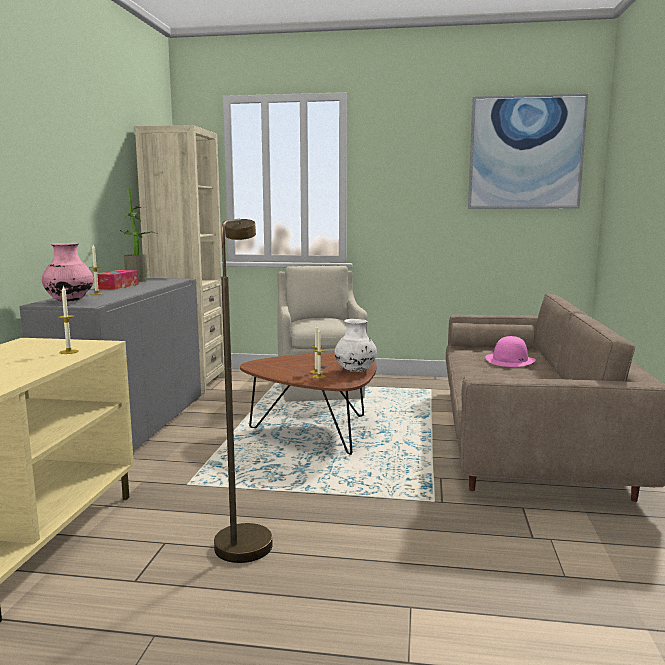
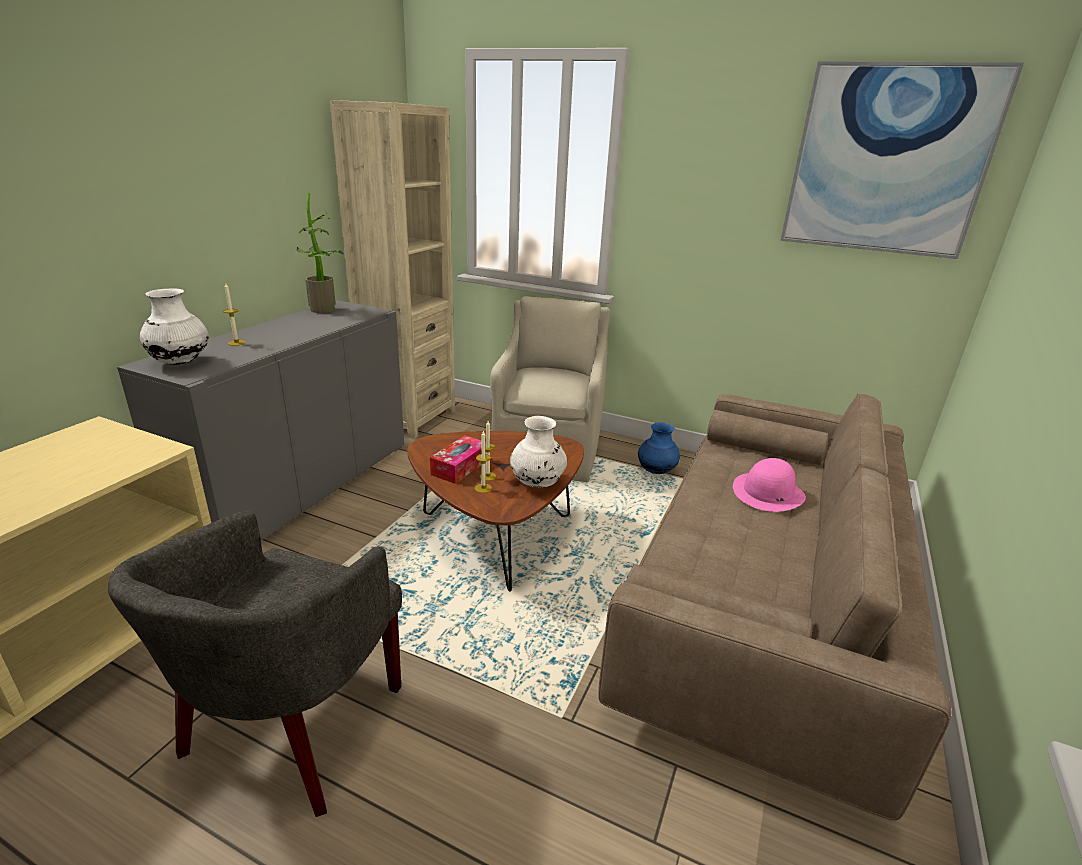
camera: 15 degrees right, 15 degrees up
(69, 301) = (180, 362): pink vase -> white vase
(69, 352) = (99, 468): candle -> none
(117, 286) = (283, 324): tissue box -> tissue box (460, 467)
(244, 537) = (292, 728): brown floor lamp -> grey armchair
(409, 388) = (656, 471): none -> blue vase

